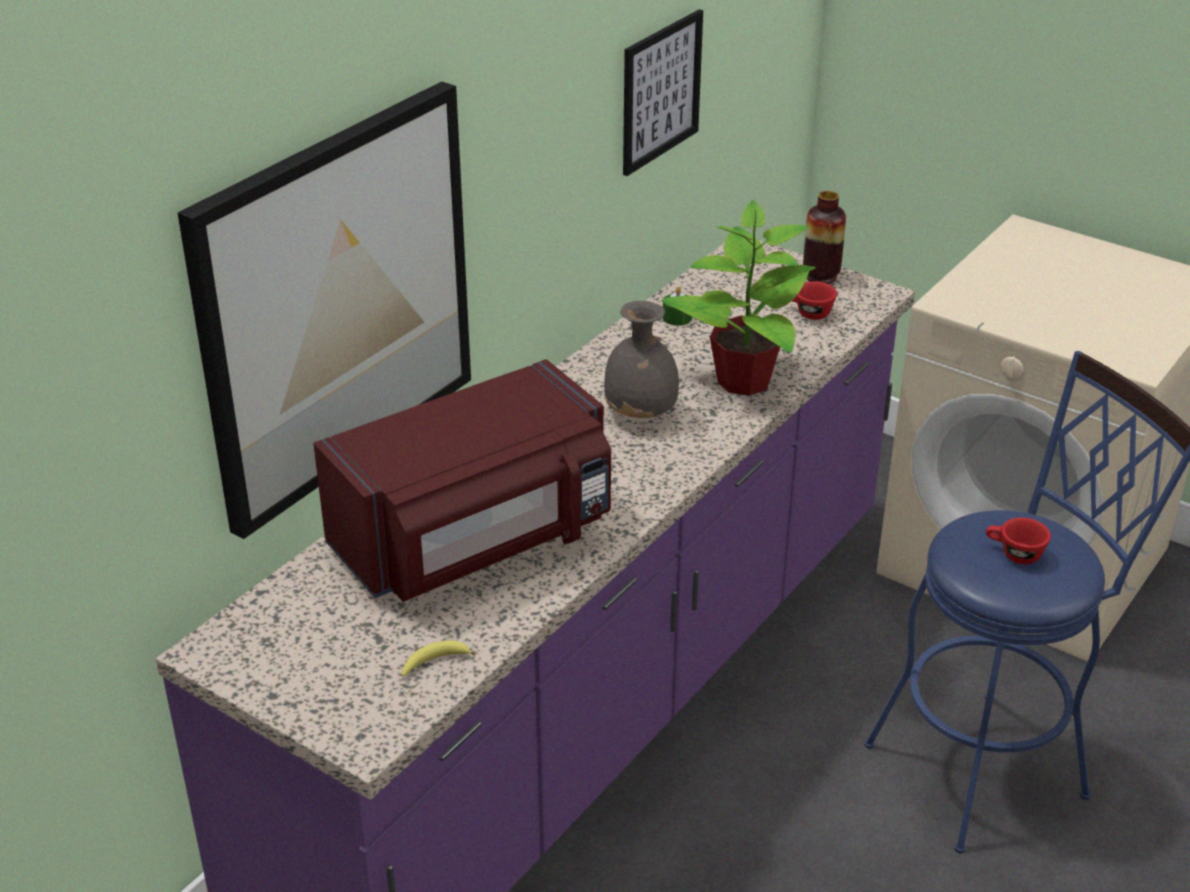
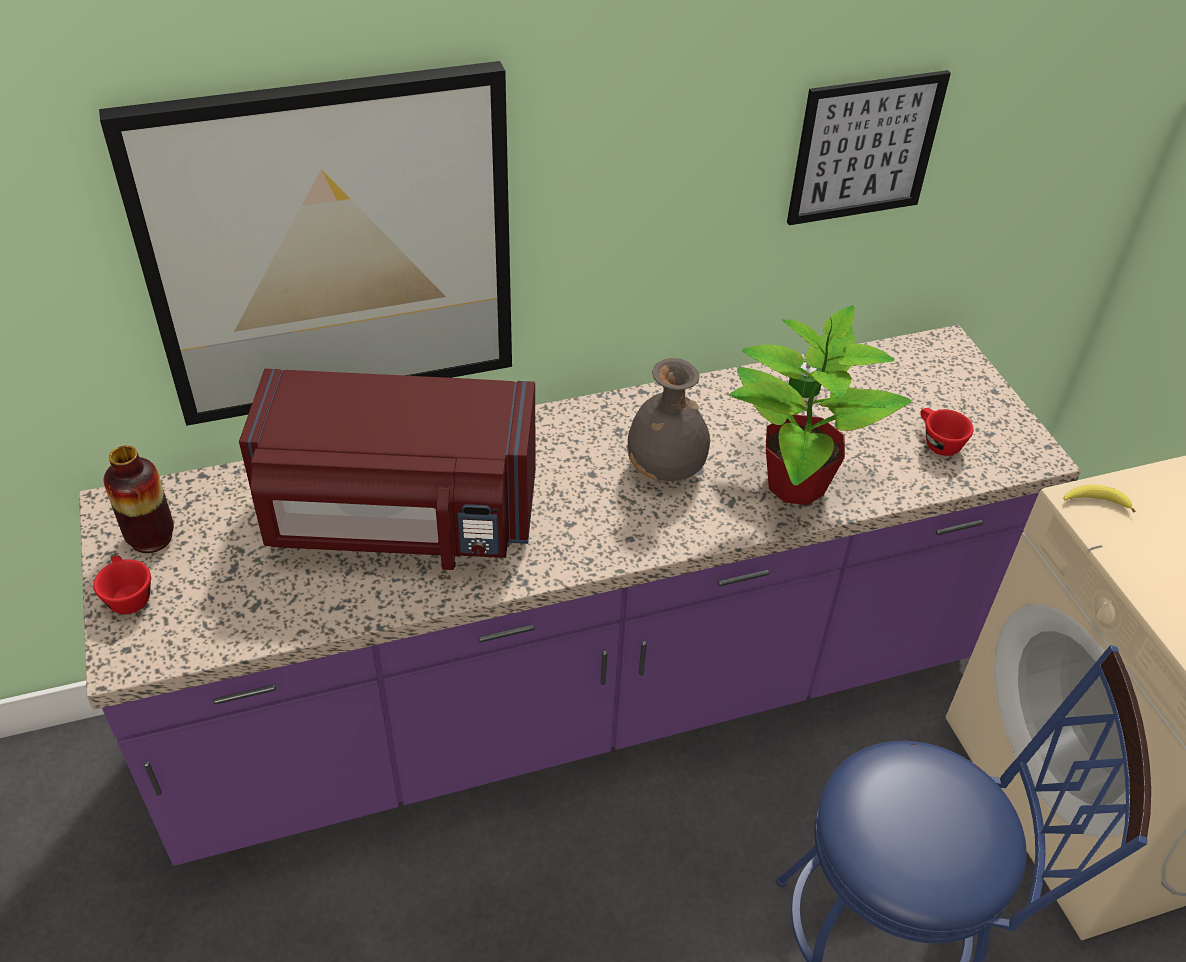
camera: 35 degrees right, 10 degrees up
(434, 662) = (246, 617): banana -> banana (1095, 502)
(820, 276) = (994, 408): vase -> vase (151, 538)
(1014, 554) = (919, 818): red cup -> red cup (127, 596)

